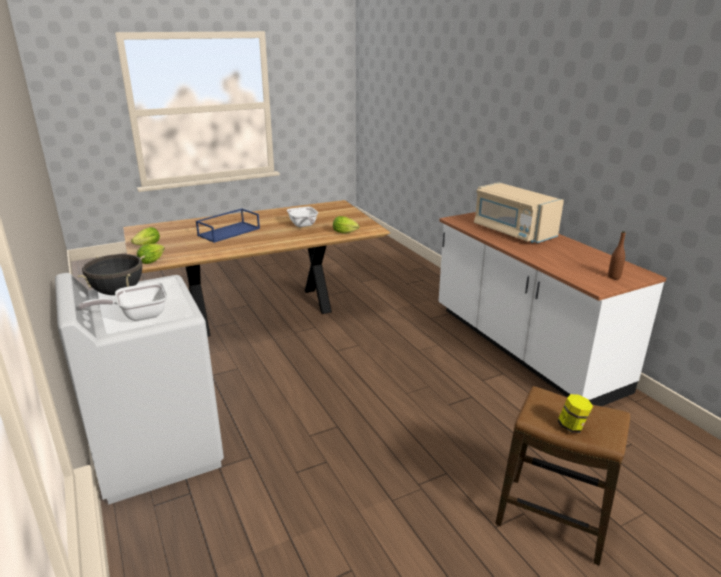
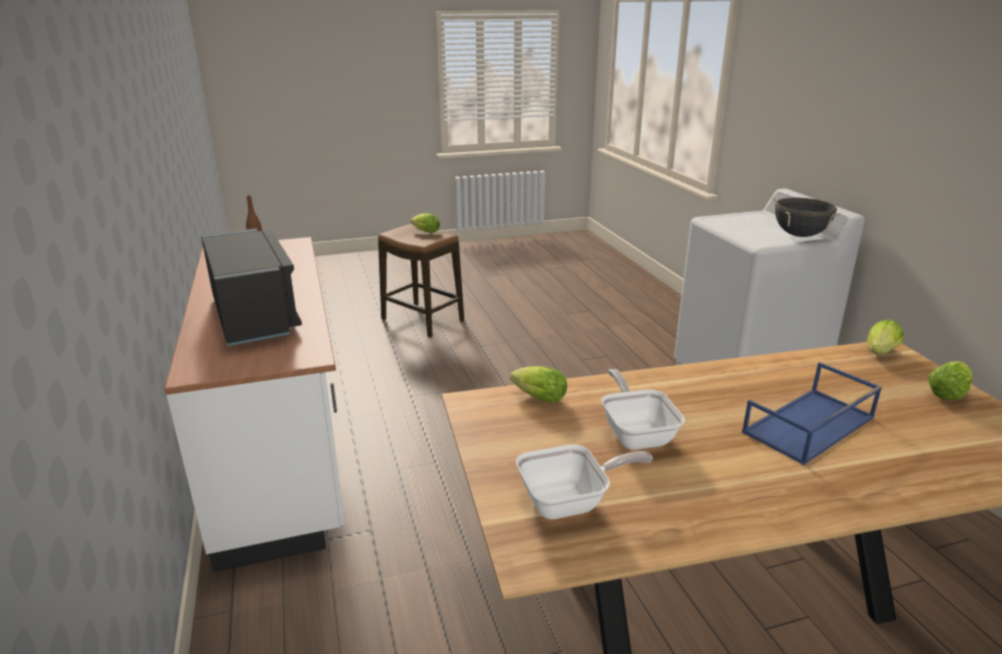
camera: 170 degrees left, 0 degrees up
(138, 315) = (751, 219): frying pan -> frying pan (570, 502)
(512, 232) = (254, 316): beige microwave -> black microwave
(572, 427) = (424, 232): jar -> lettuce

